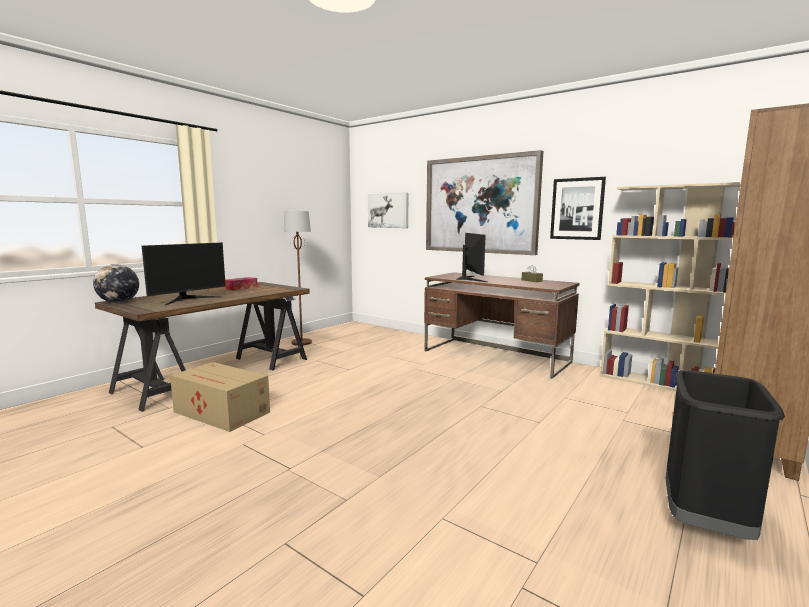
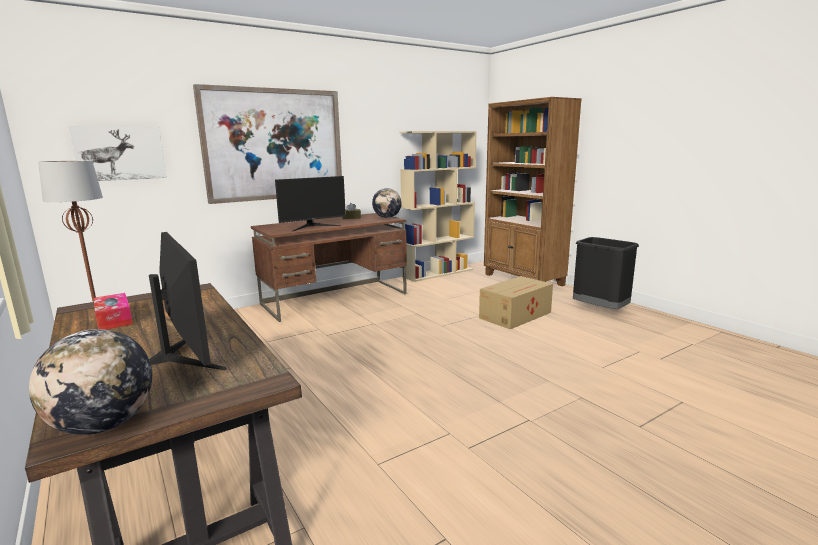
camera: 70 degrees left, 5 degrees up
(222, 412) = (364, 467): cardboard box -> cardboard box (516, 315)
(470, 279) = (312, 227): monitor -> monitor turned 135 degrees clockwise
(555, 286) = (387, 217): none -> globe
(577, 209) = (368, 148): picture -> none

